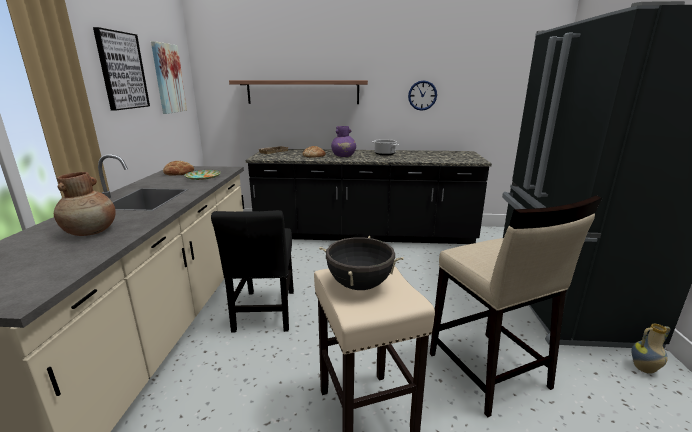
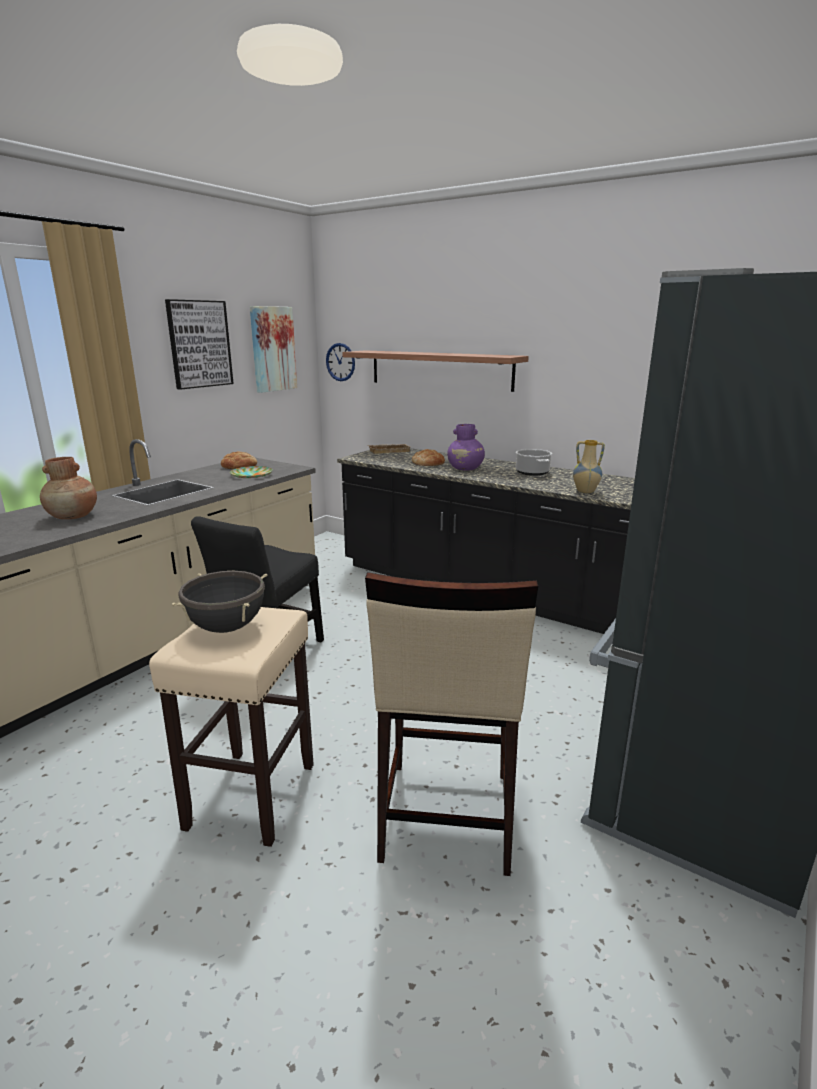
camera: 30 degrees right, 0 degrees up
(422, 95) = (612, 383): wall clock -> wall clock (340, 362)
(644, 369) = (708, 925): vase -> vase (585, 492)

